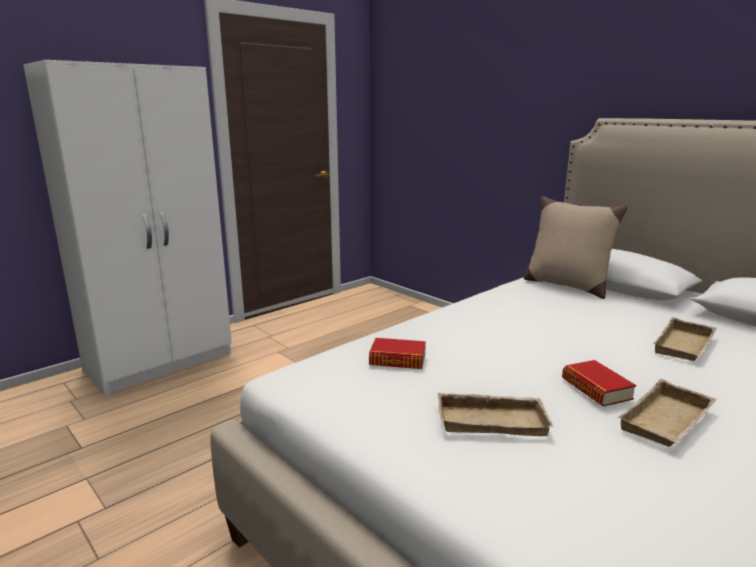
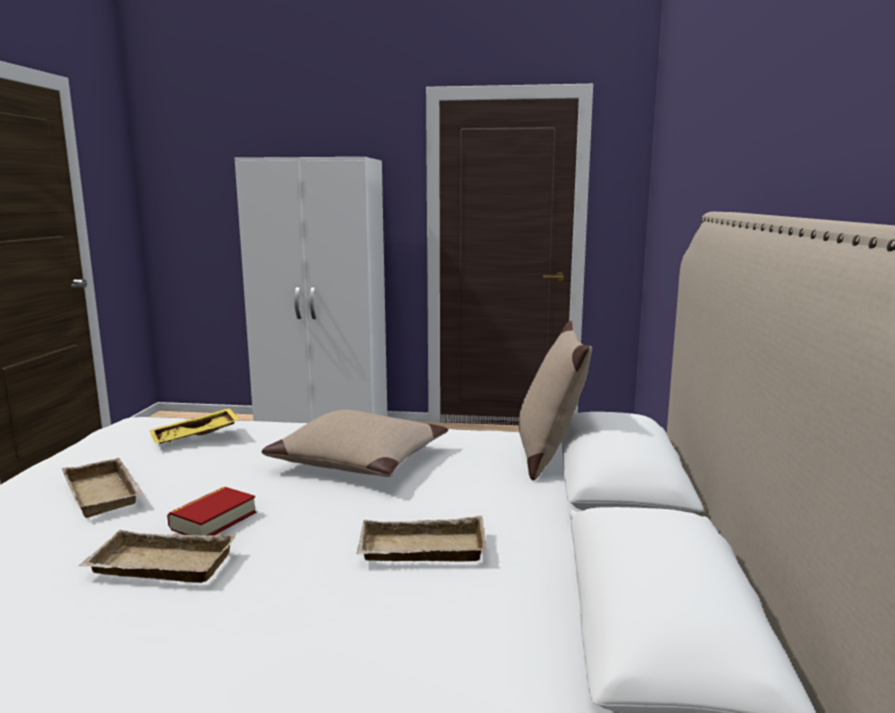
camera: 50 degrees right, 5 degrees down
(397, 359) = (195, 437): book -> yellow tray
(520, 325) = (360, 460): none -> beige pillow

